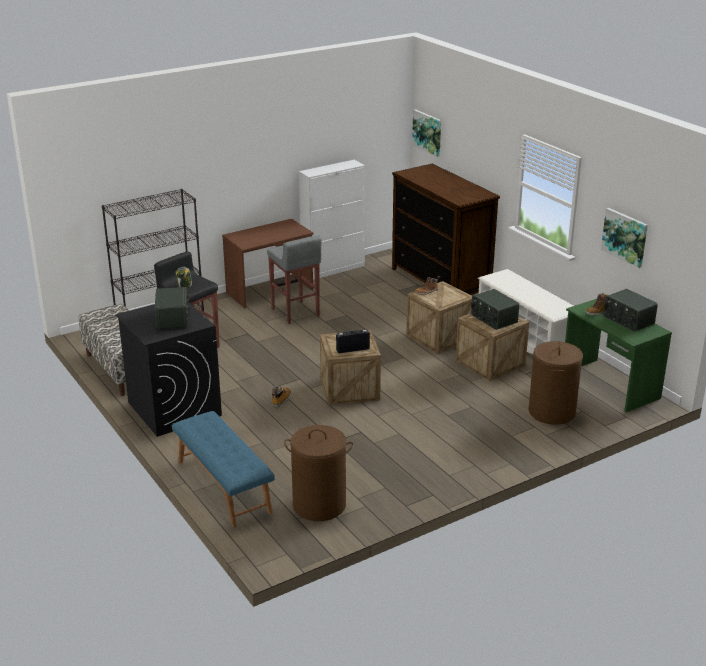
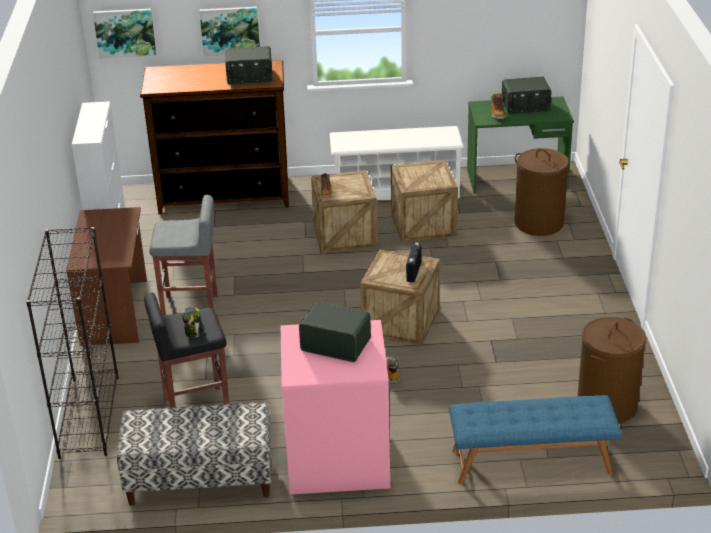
camera: 60 degrees left, 5 degrees up
(173, 409) = (337, 459): black washing machine -> pink washing machine
(493, 319) = (423, 175): radio -> radio (249, 77)
(625, 237) = (483, 31): picture -> picture (230, 30)

